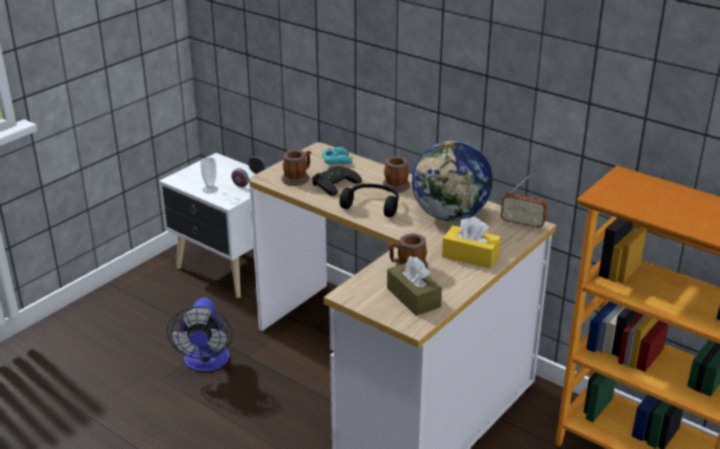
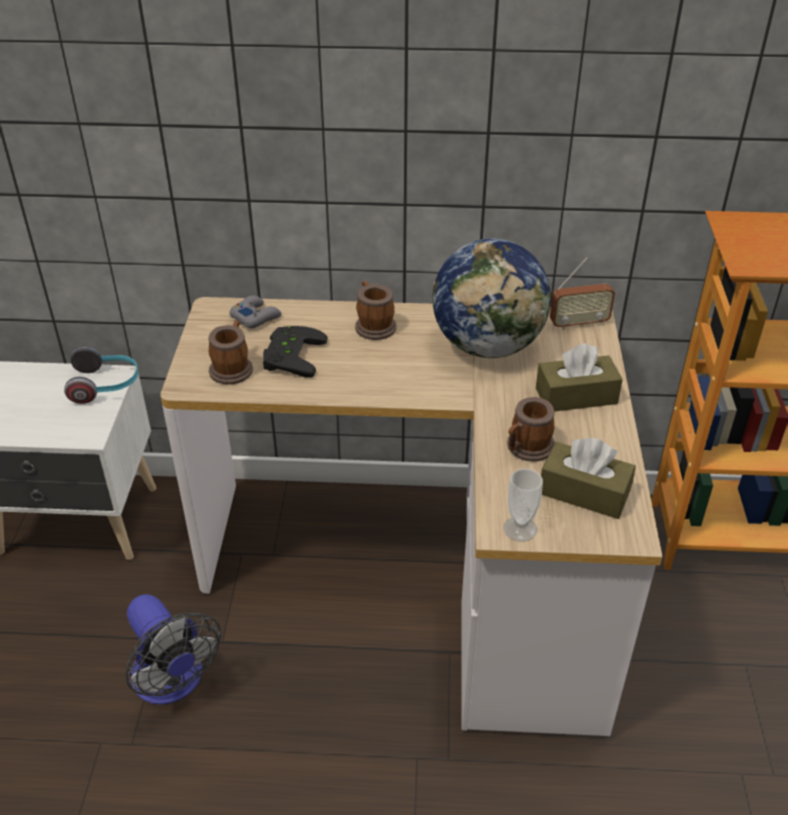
camera: 35 degrees left, 10 degrees up
(210, 189) = (42, 426): cup -> cup (520, 529)
(337, 160) = (255, 317): turquoise game controller -> grey game controller
(372, 205) = (379, 370): black headphones -> none
(470, 256) = (576, 396): yellow tissue box -> brown tissue box

